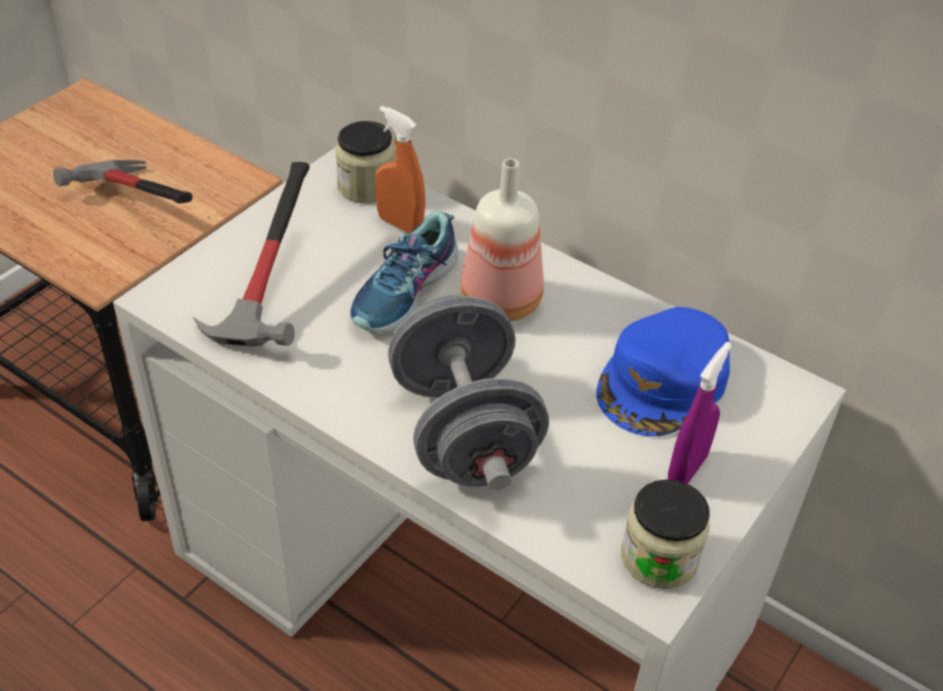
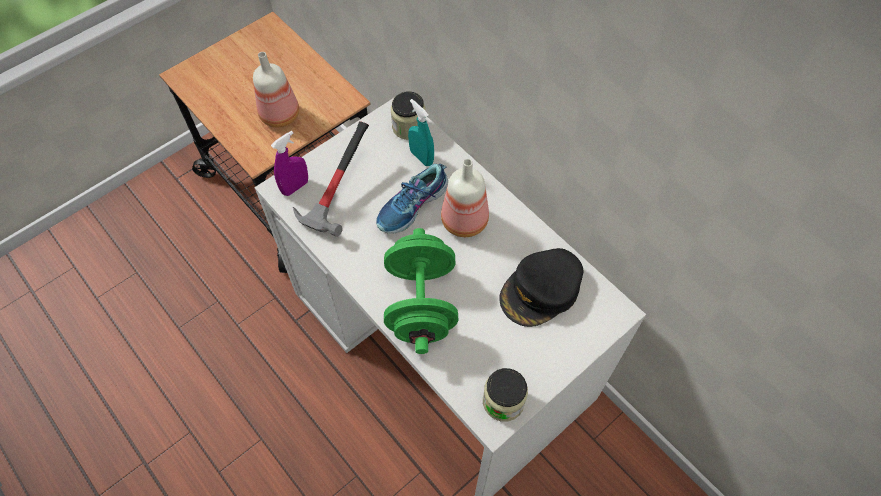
camera: 15 degrees right, 15 degrees up
(130, 212) = (281, 114): hammer -> bottle
(400, 224) = (421, 157): orange spray bottle -> turquoise spray bottle
(464, 432) = (421, 304): grey dumbbell -> green dumbbell
(663, 382) = (541, 291): blue cap -> black cap
(687, 469) = (536, 350): purple spray bottle -> purple spray bottle (295, 187)

